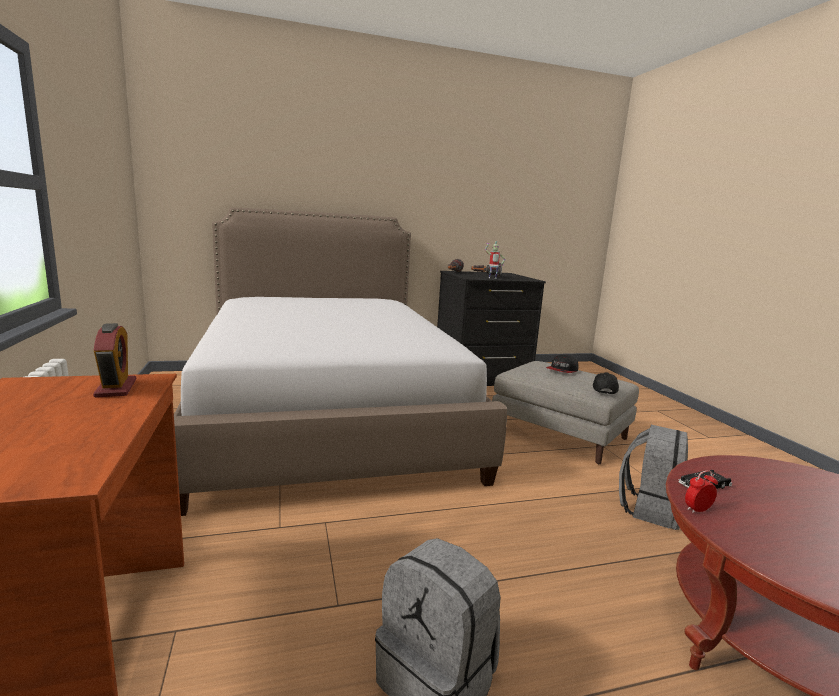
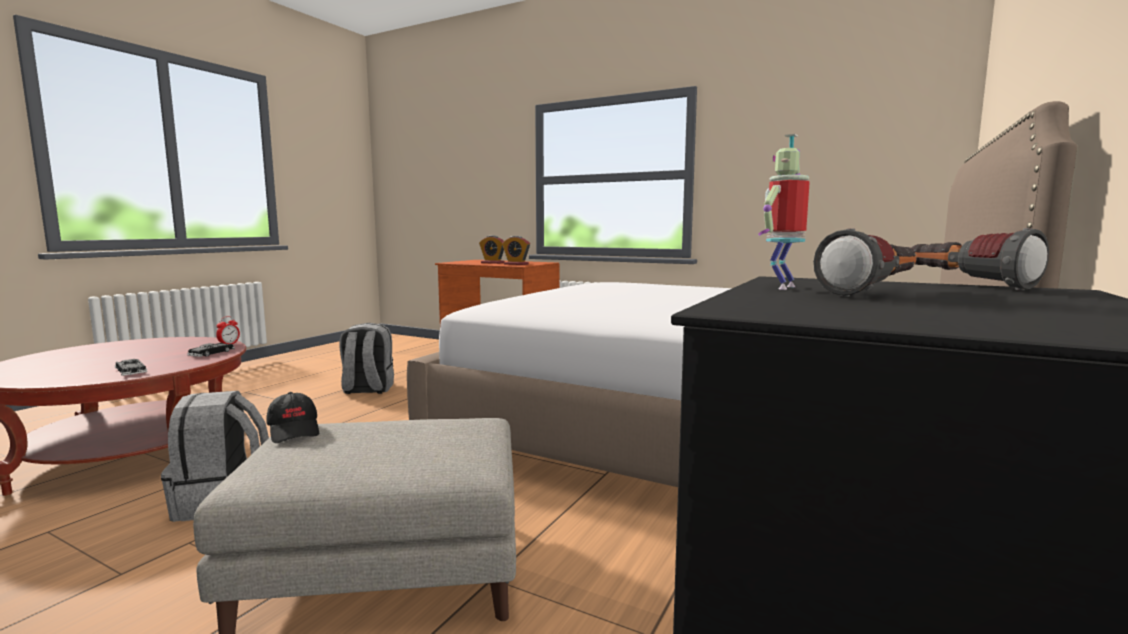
camera: 135 degrees right, 5 degrees down
(70, 418) = (492, 263): none -> alarm clock
(562, 370) = (398, 451): cap -> none
(766, 471) = (131, 371): none -> black toy car

